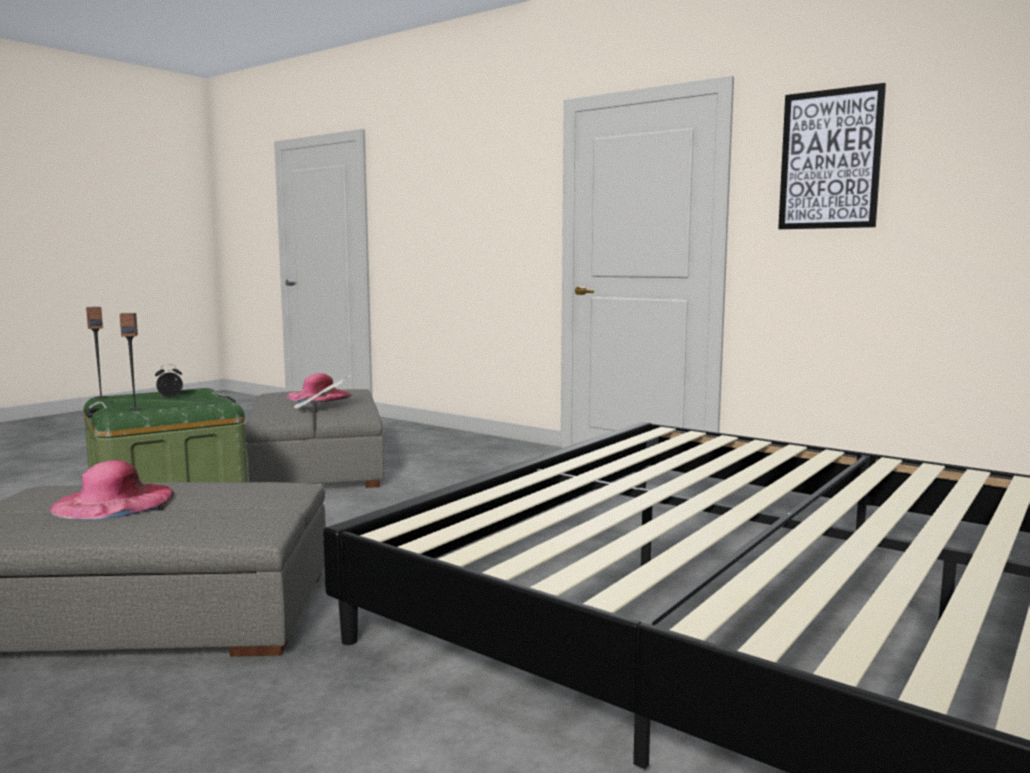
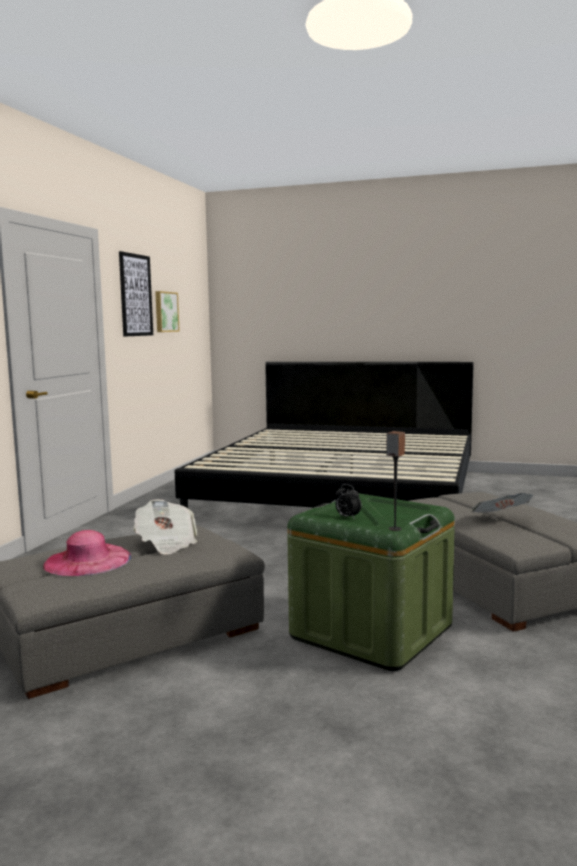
camera: 110 degrees left, 0 degrees up
(113, 501) = (500, 519): pink hat -> newspaper
(135, 409) = (409, 511): speaker -> none
(945, 180) = (165, 312): none -> picture

